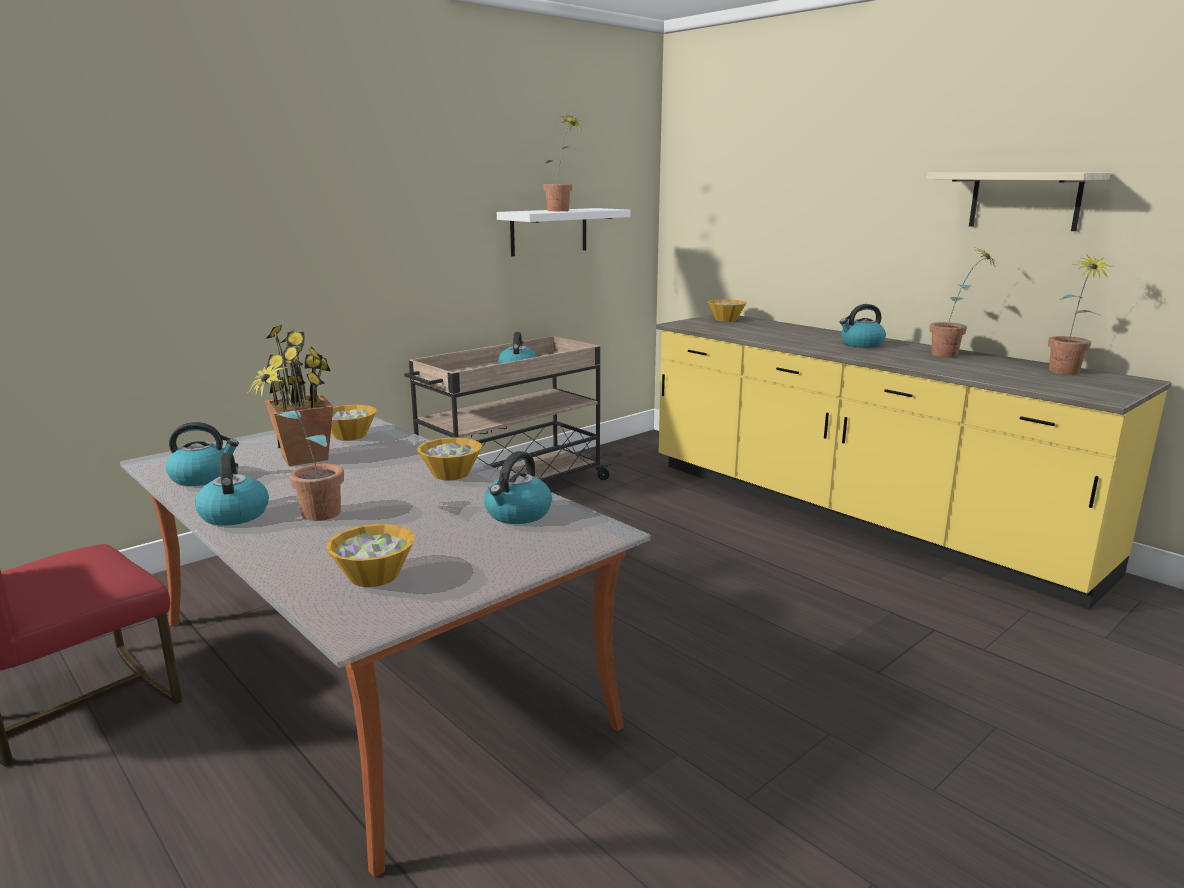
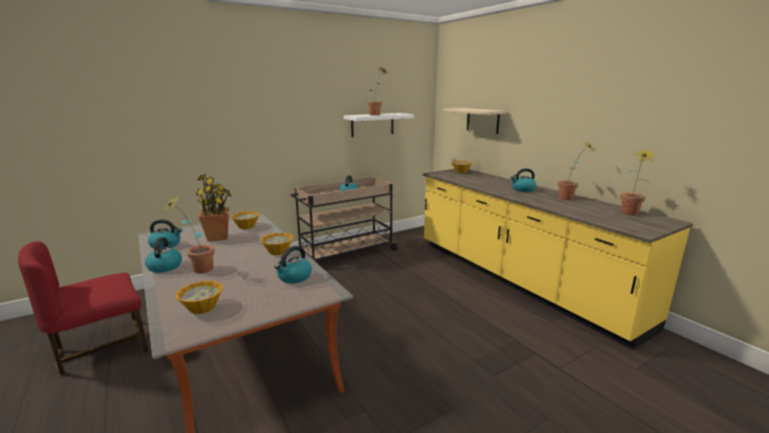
camera: 10 degrees right, 0 degrees up
(1025, 200) = (614, 115): shelf -> shelf (482, 120)

